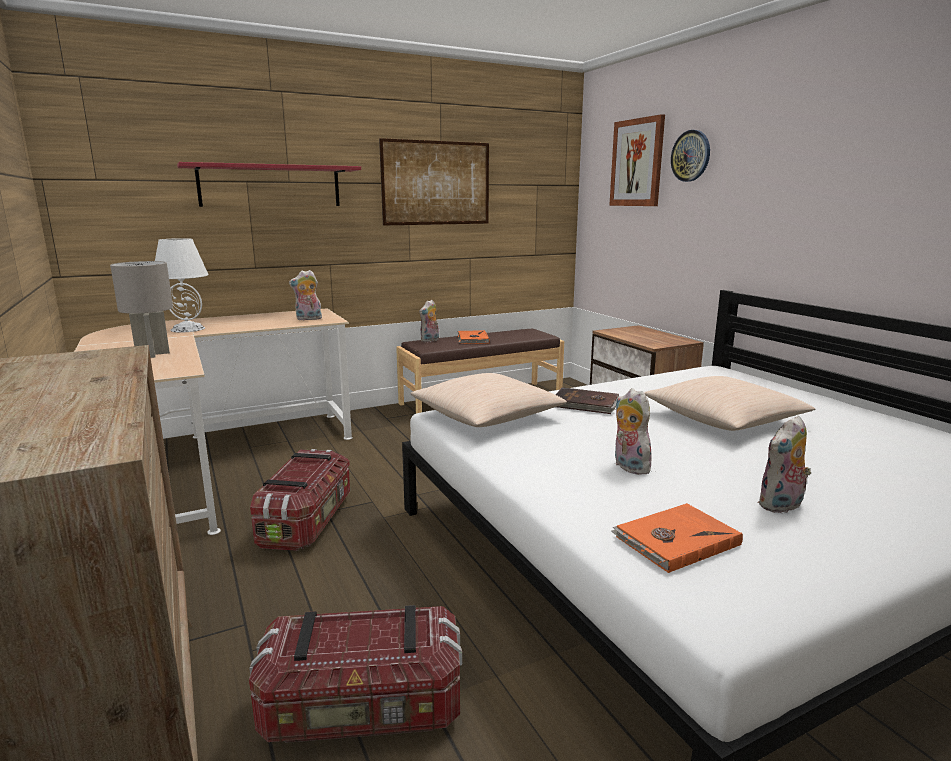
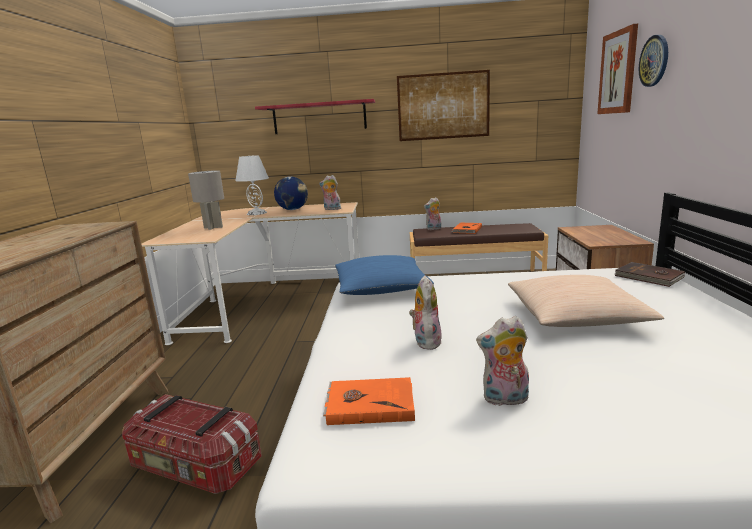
camera: 30 degrees right, 0 degrees up
(243, 321) = (293, 209): none -> globe
(307, 521) = (279, 345): storage box -> none
(487, 416) = (381, 288): beige pillow -> blue pillow
(585, 404) = (468, 288): brown book -> brown book (649, 277)

